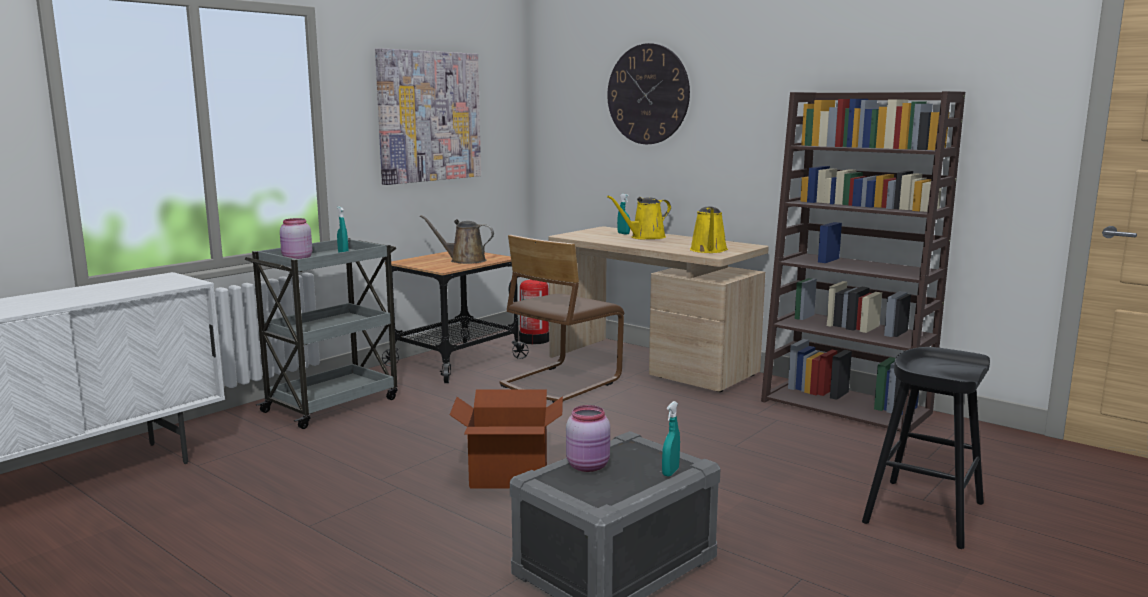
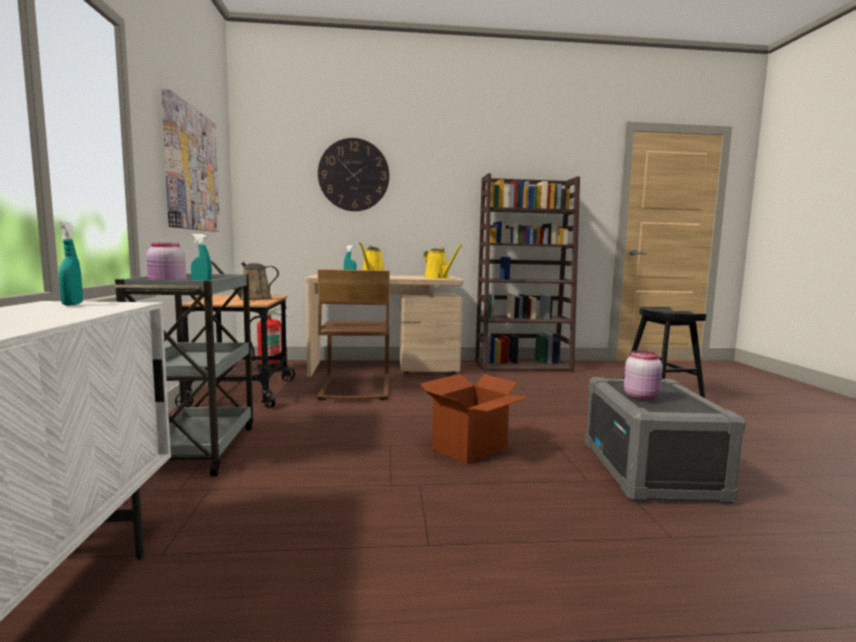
camera: 45 degrees left, 5 degrees down
(670, 472) = (674, 388): turquoise spray bottle -> turquoise spray bottle (72, 304)

